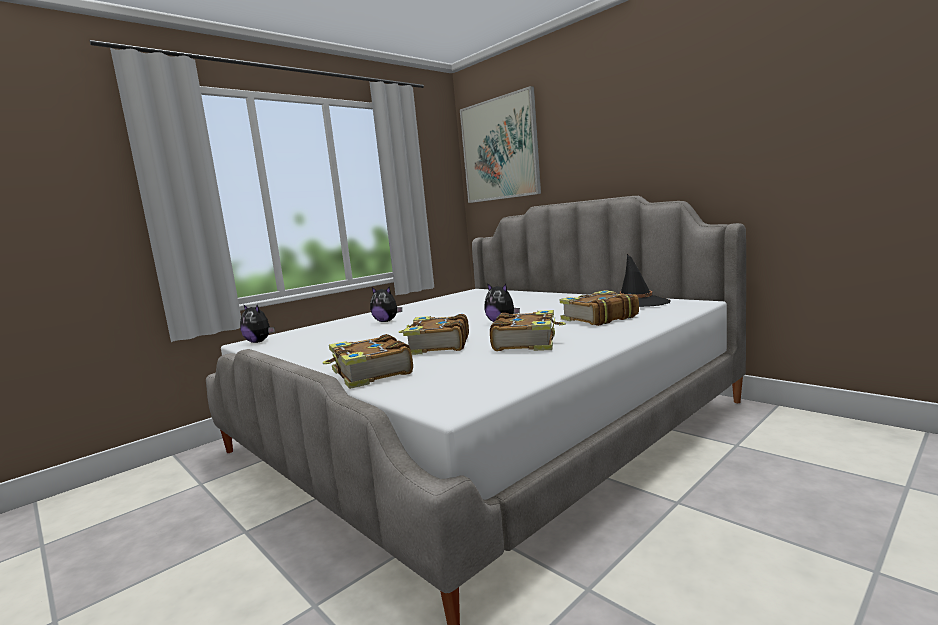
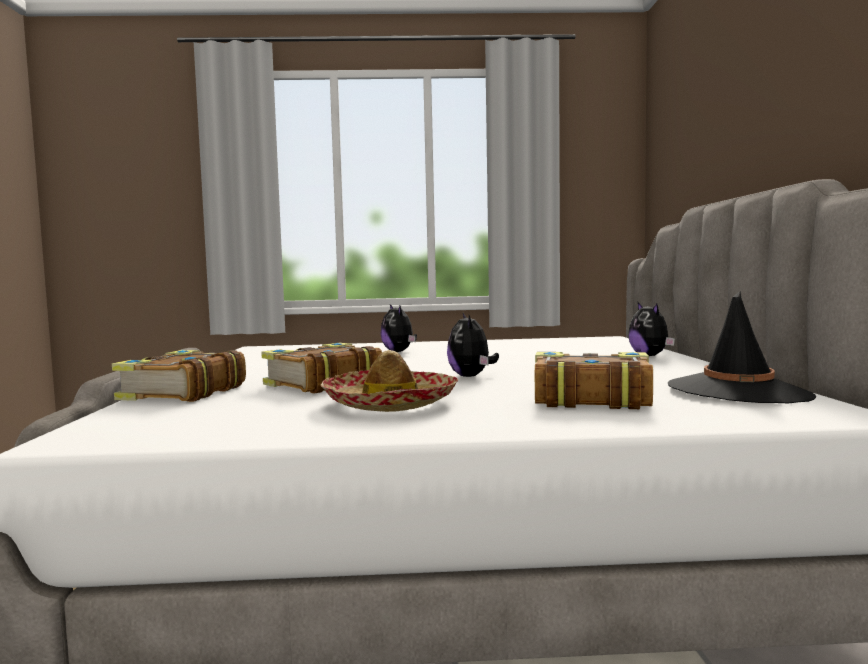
camera: 40 degrees right, 5 degrees down
(259, 342) = (264, 349): plush toy -> plush toy (650, 356)
(500, 149) = (680, 118): picture -> none
(526, 342) = (390, 403): book -> hat

